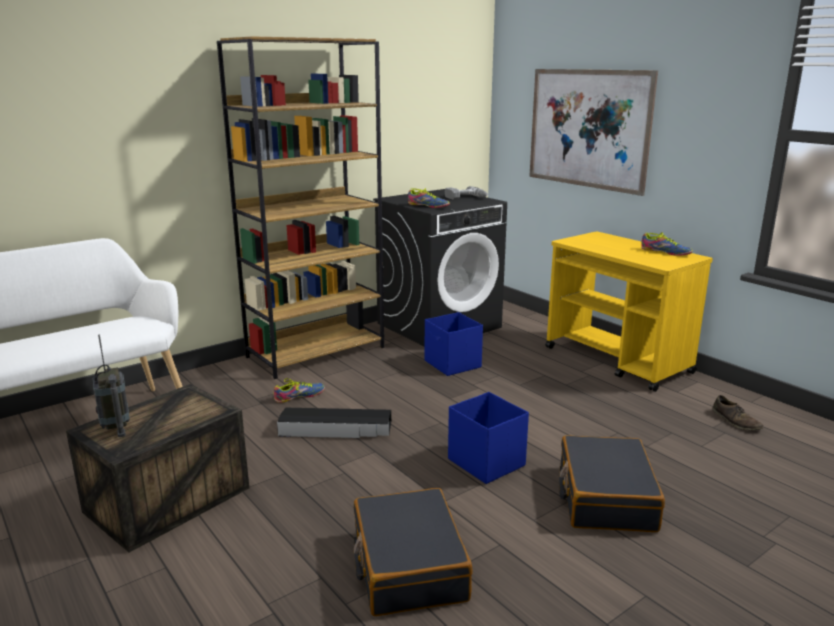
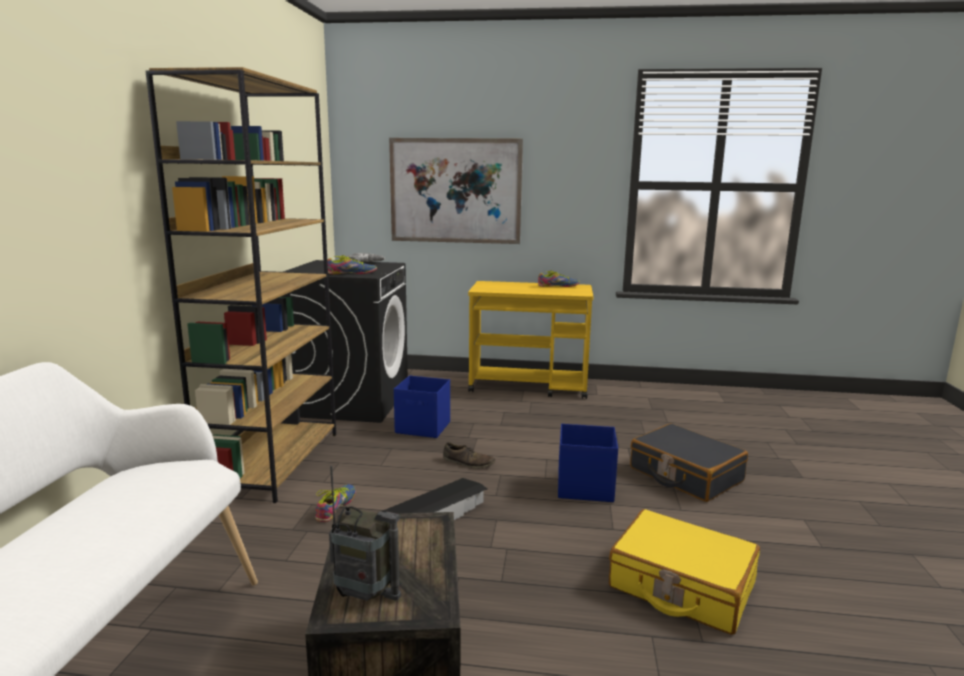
camera: 45 degrees left, 5 degrees down
(408, 566) = (681, 586): black suitcase -> yellow suitcase
(736, 421) = (655, 401): brown shoe -> brown shoe (468, 462)

